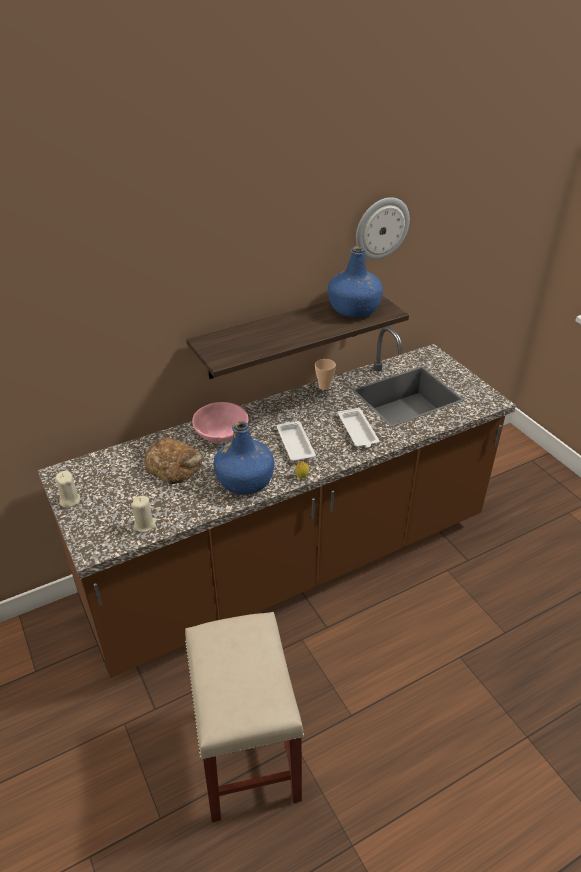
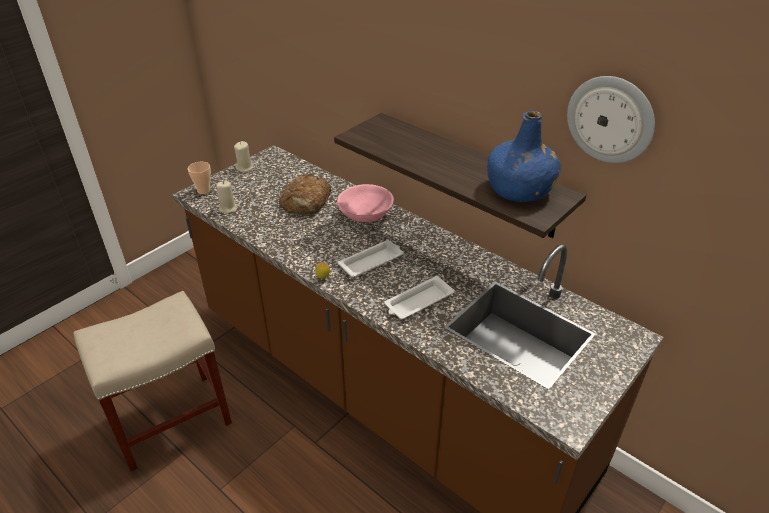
camera: 70 degrees right, 0 degrees up
(245, 480) = (303, 244): blue bottle -> none
(324, 386) = (485, 260): cup -> cup (204, 191)

